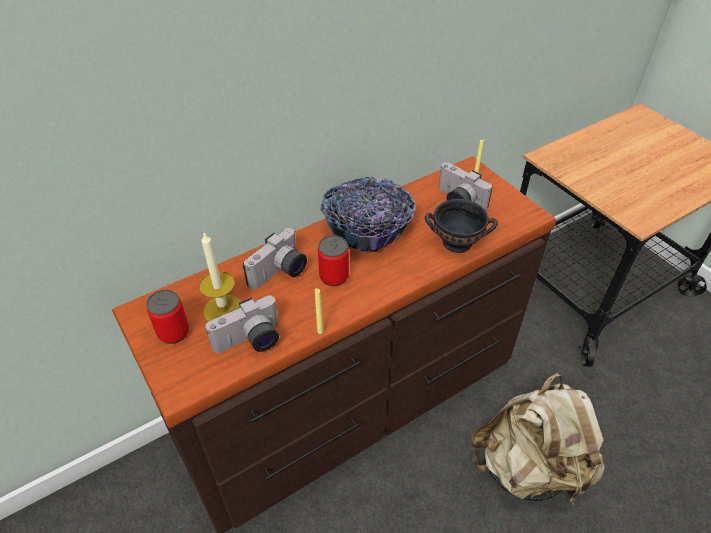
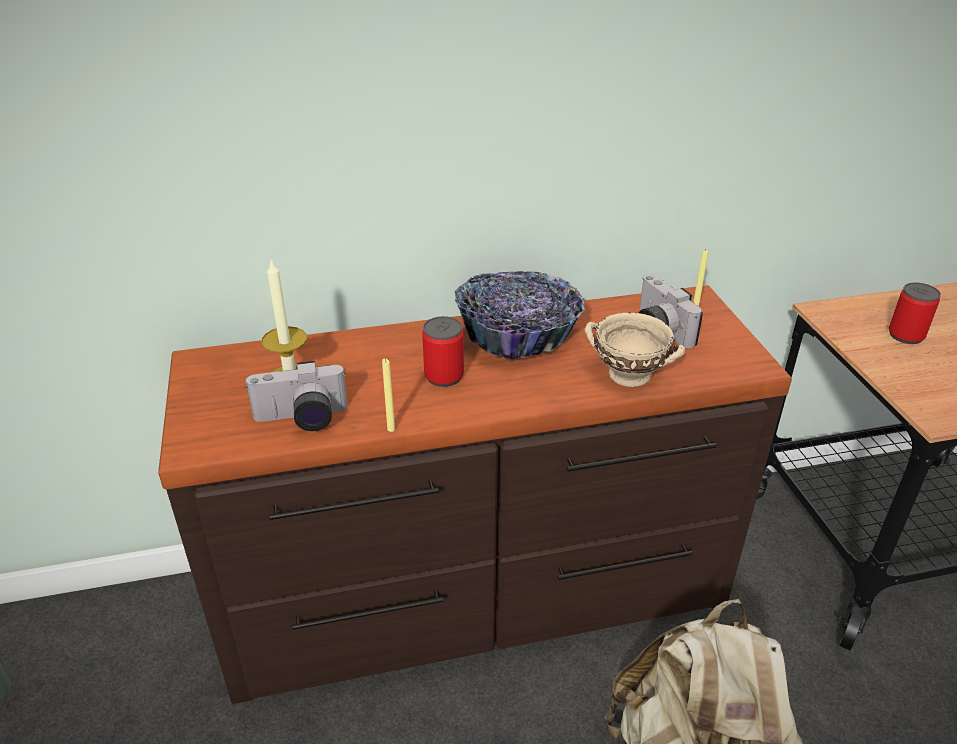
camera: 20 degrees right, 10 degrees down
(173, 332) = (221, 389): can -> can (906, 335)
(280, 273) = (380, 358): camera -> none
(458, 243) = (630, 375): black bowl -> beige bowl

